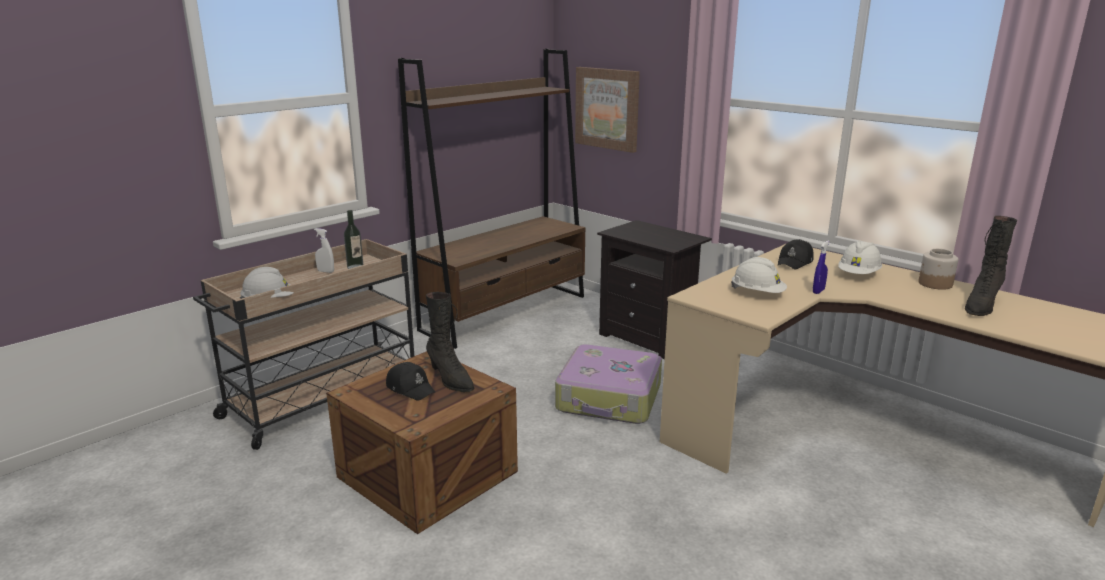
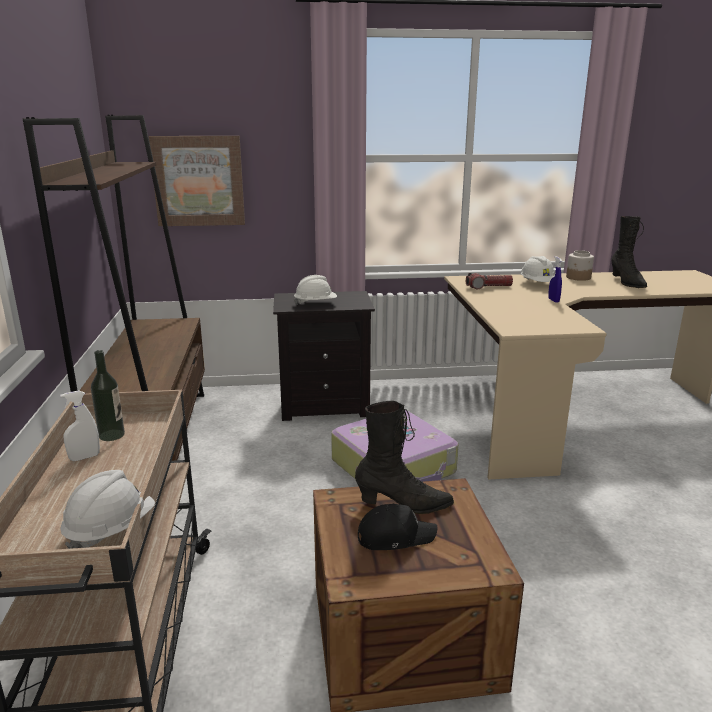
camera: 50 degrees left, 0 degrees up
(757, 293) = (535, 313): white hard hat -> white hard hat (315, 304)
(795, 262) = (488, 287): black cap -> flashlight

